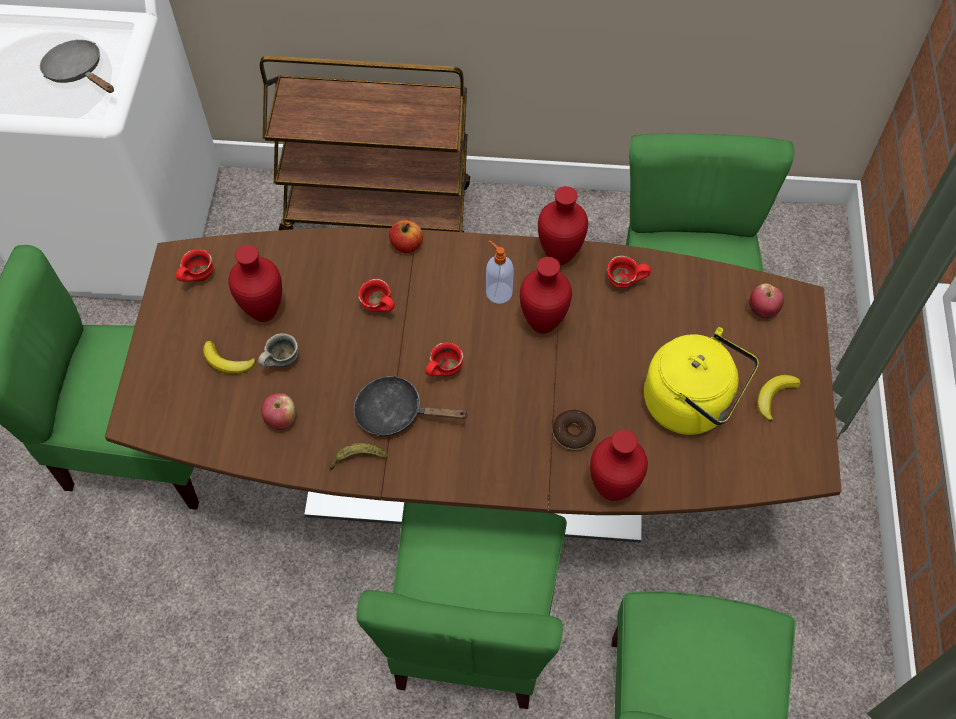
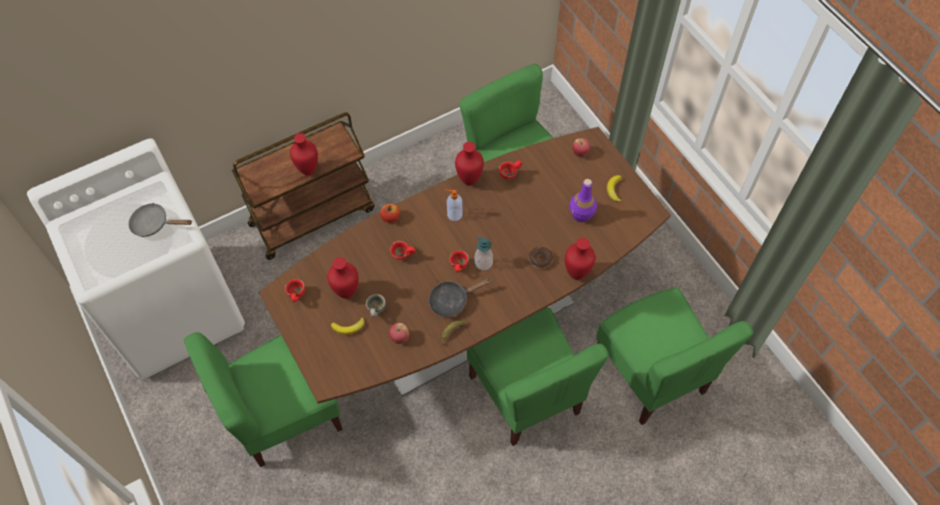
camera: 35 degrees left, 0 degrees up
(485, 386) = (483, 262): none -> soap dispenser
(541, 325) = (487, 218): red vase -> red vase (308, 171)
(691, 404) = (581, 214): yellow kettle -> purple bottle

